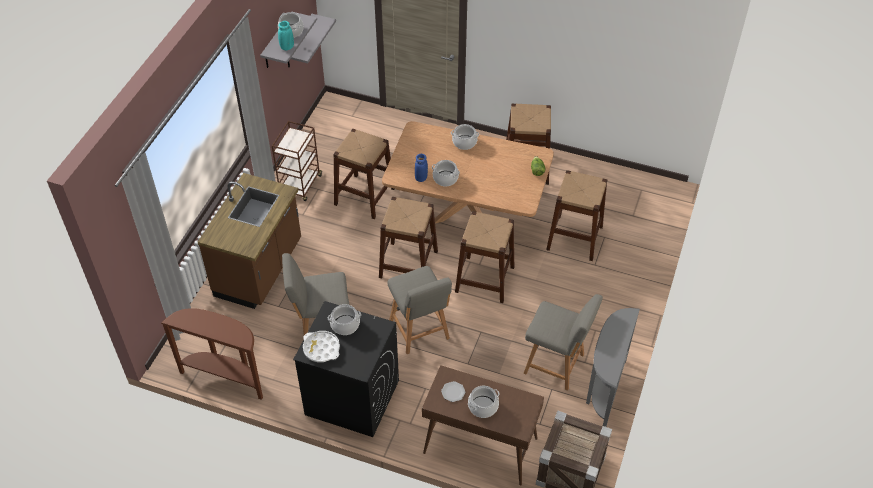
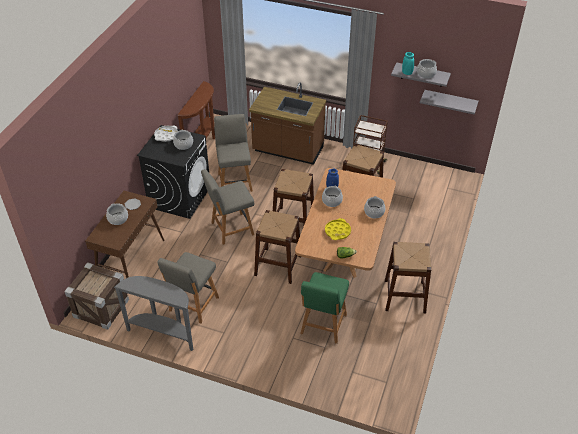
camera: 90 degrees right, 5 degrees down
(498, 175) = (337, 231): none -> yellow tray
(574, 238) = (323, 325): brown stool -> green chair

